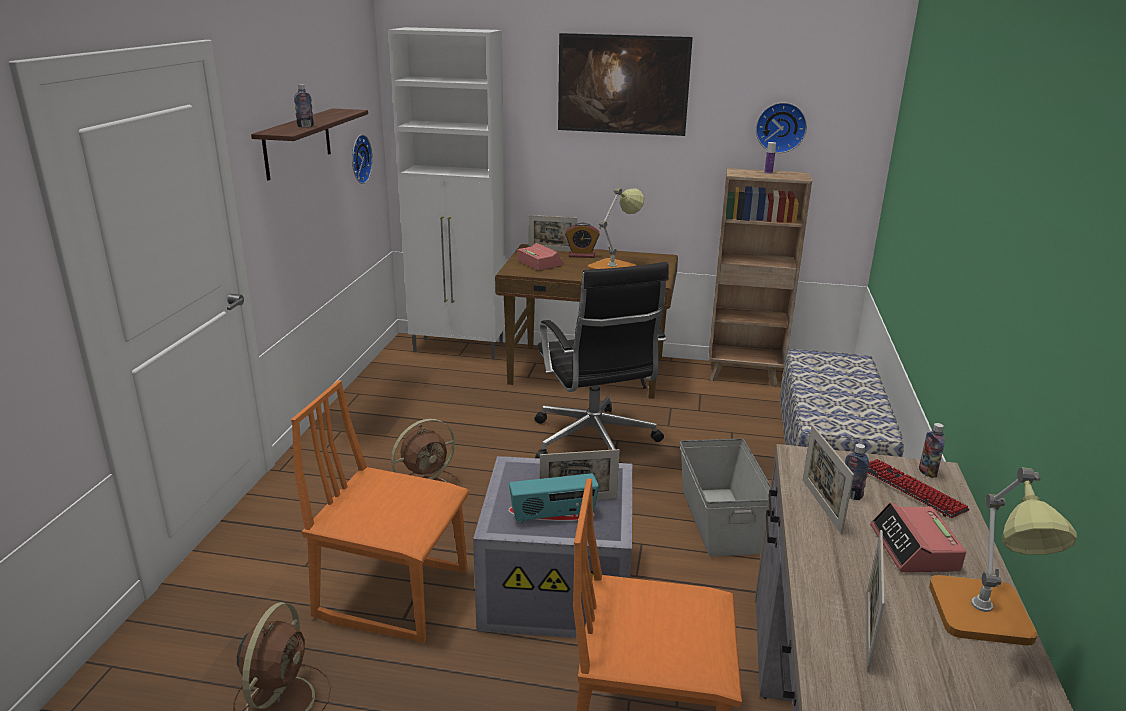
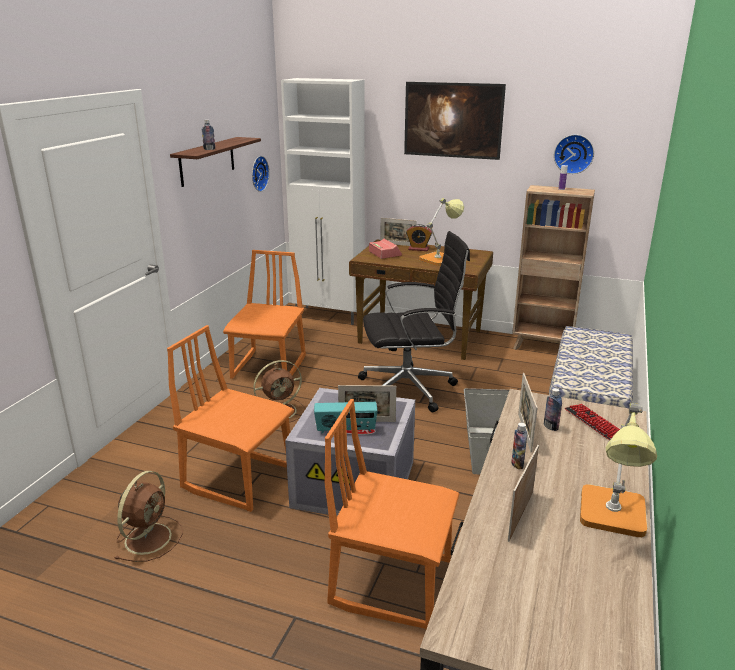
camera: 10 degrees right, 0 degrees up
(396, 427) = (270, 367): none -> orange chair
(594, 443) = (410, 388): black office chair -> black office chair turned 90 degrees counterclockwise
(914, 549) = (582, 466): alarm clock -> none
(927, 472) = (618, 416): bottle -> bottle (517, 464)

